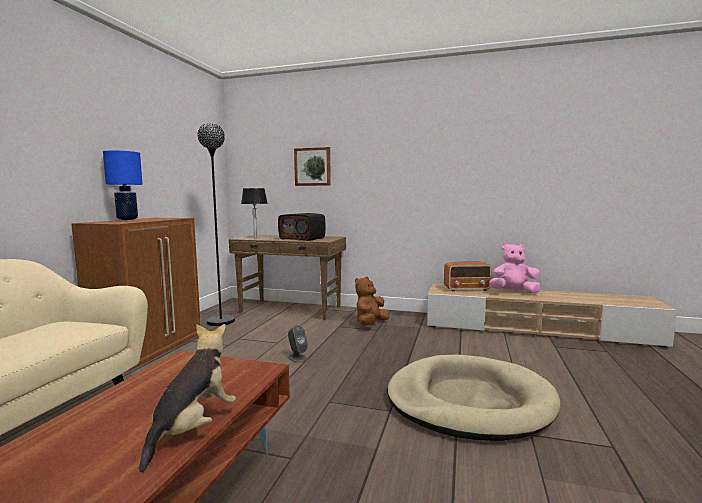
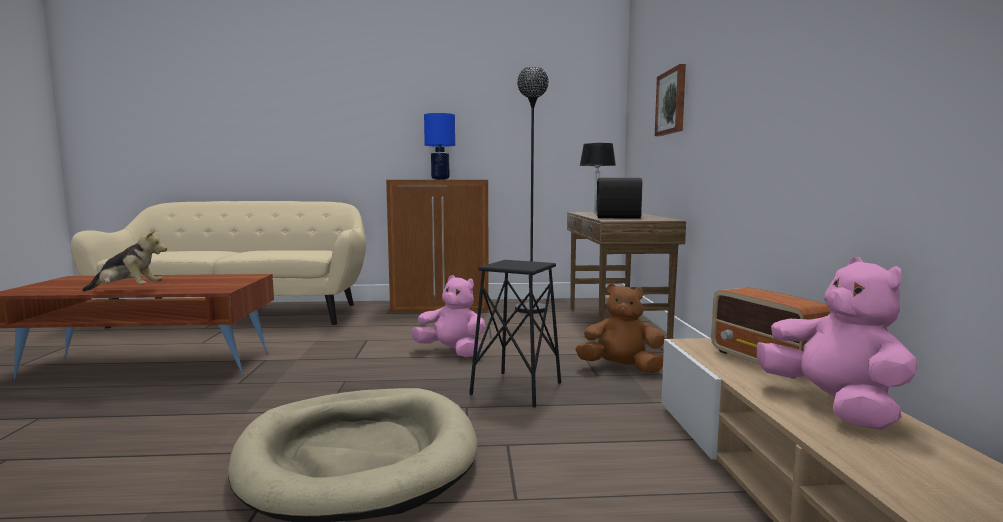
camera: 70 degrees right, 0 degrees up
(297, 358) = (452, 352): grey speaker -> pink plush toy
(385, 350) = (516, 389): none -> black stool

